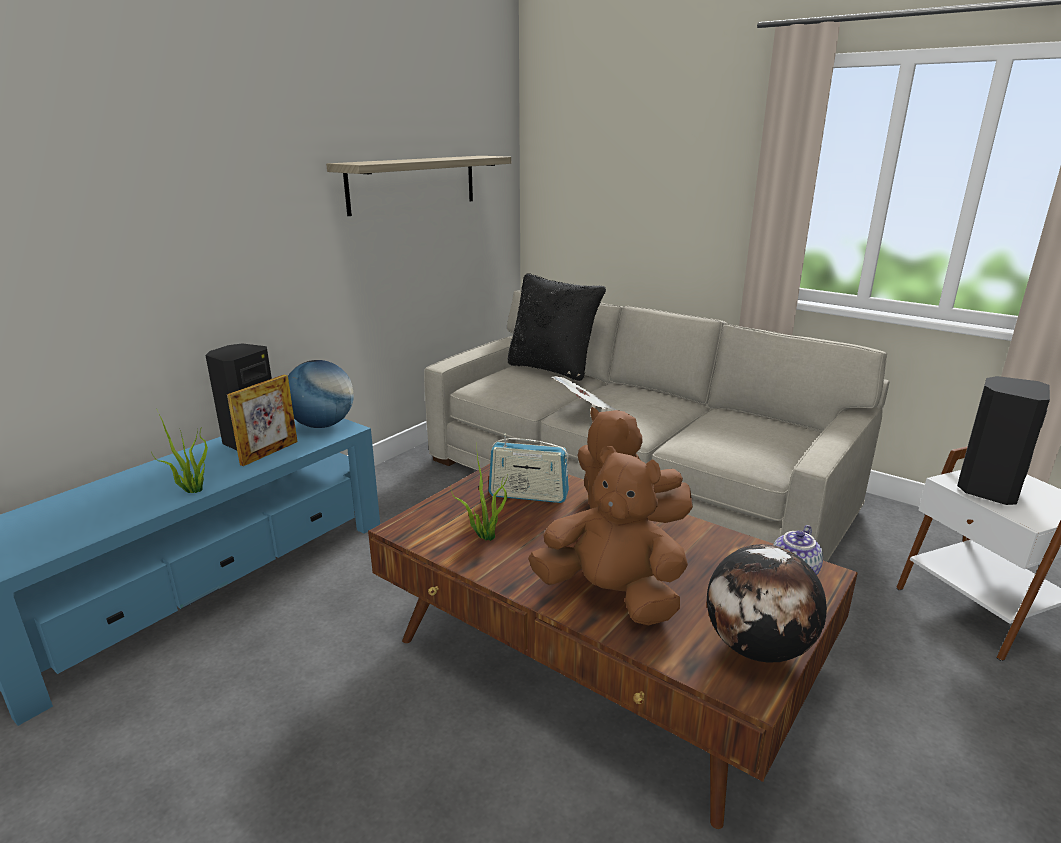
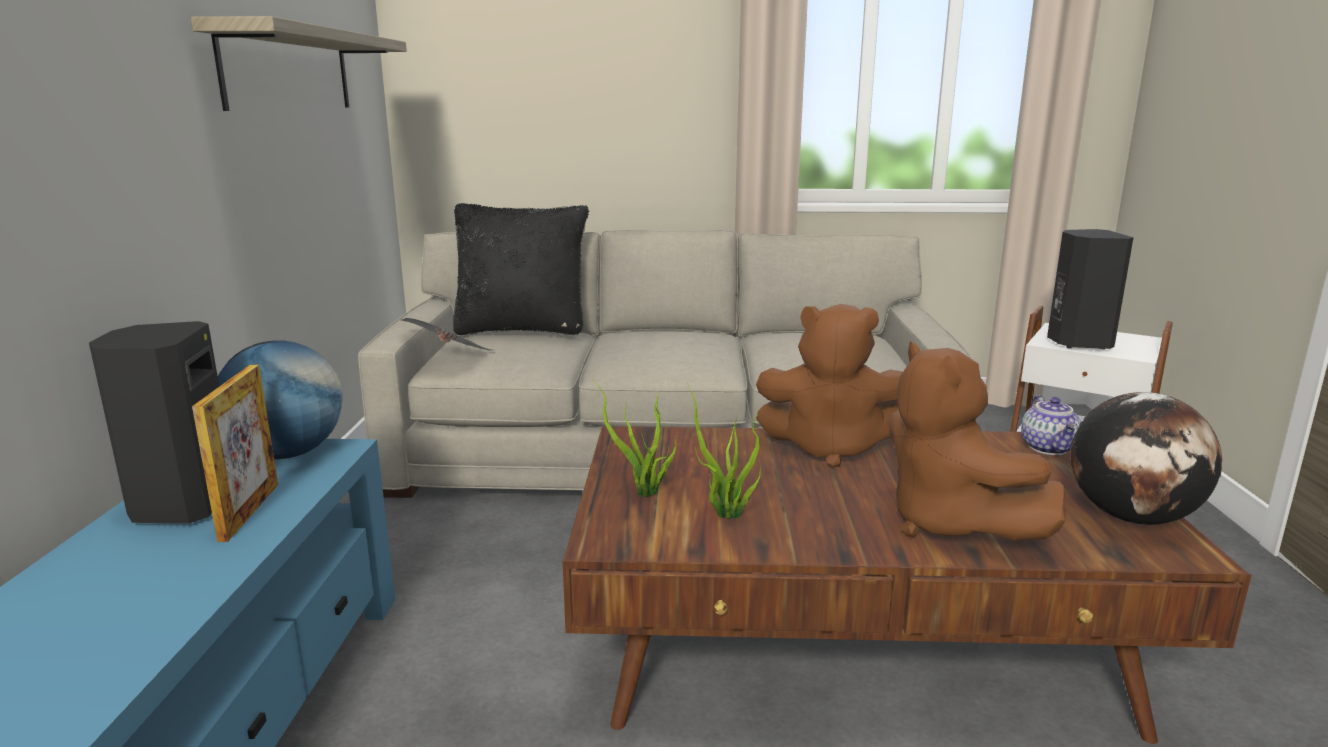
camera: 35 degrees left, 5 degrees down
(192, 490) = (178, 604): potted plant -> potted plant (645, 494)
(528, 495) = (702, 459): radio -> none
(584, 410) = (630, 361): newspaper -> newspaper (451, 358)
(610, 596) = (950, 524): brown plush toy -> brown plush toy turned 105 degrees counterclockwise

